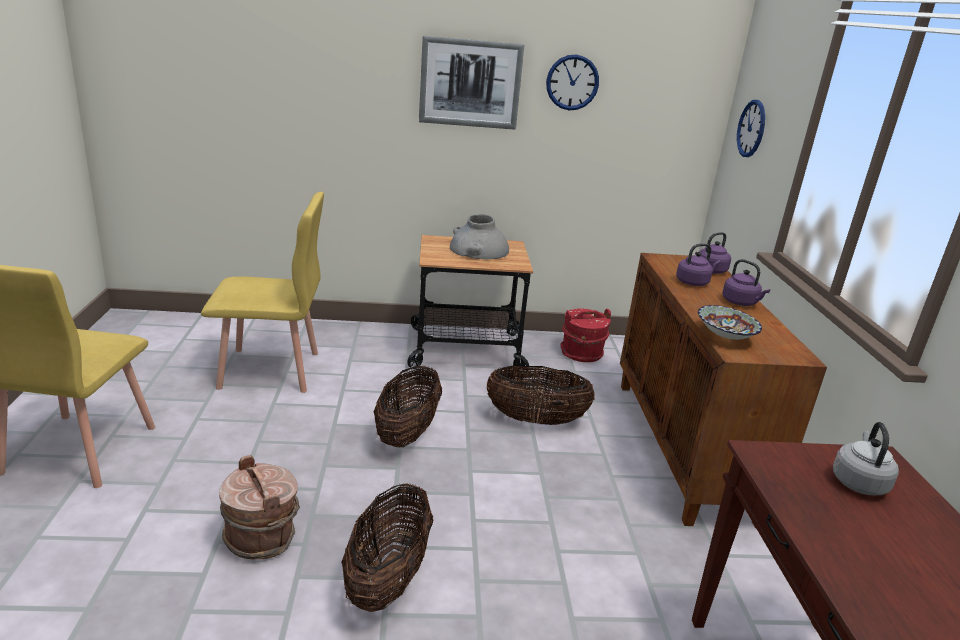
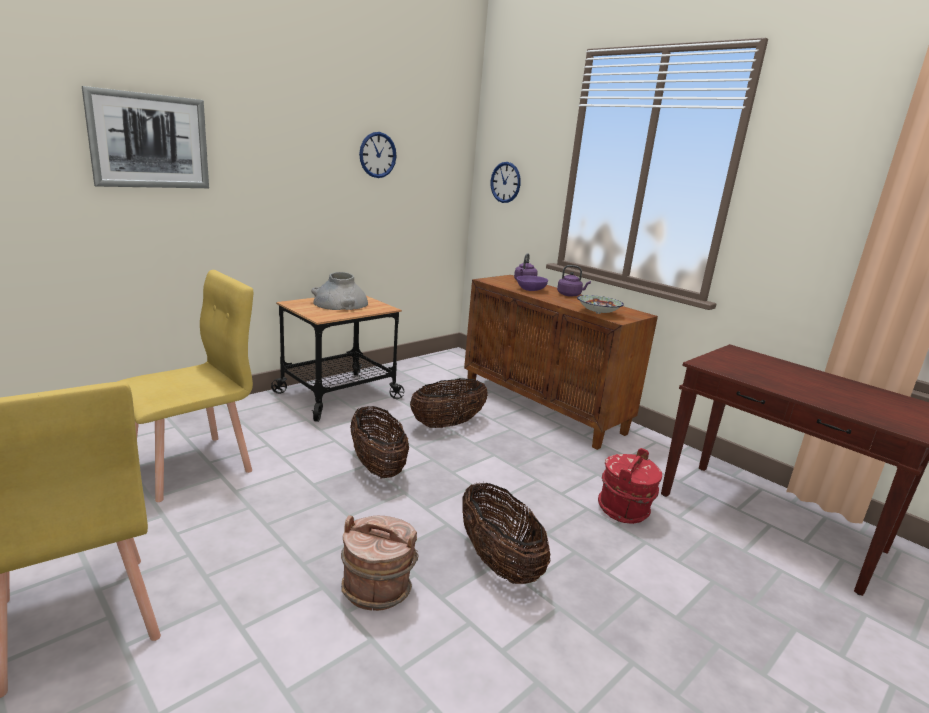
camera: 40 degrees left, 5 degrees down
(470, 83) = (301, 158): picture -> picture (149, 141)
(581, 354) = (418, 373): red bucket -> red bucket (624, 510)
(693, 282) = (530, 289): purple kettle -> purple bowl
(858, 481) = (749, 362): grey kettle -> none

